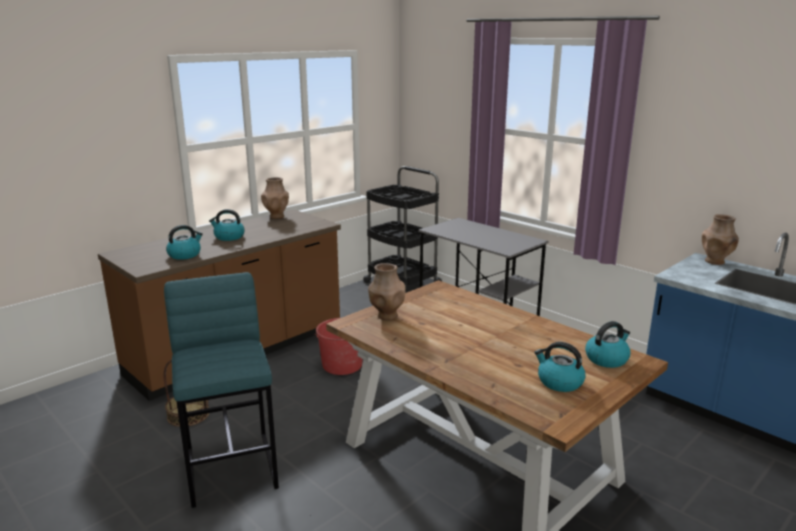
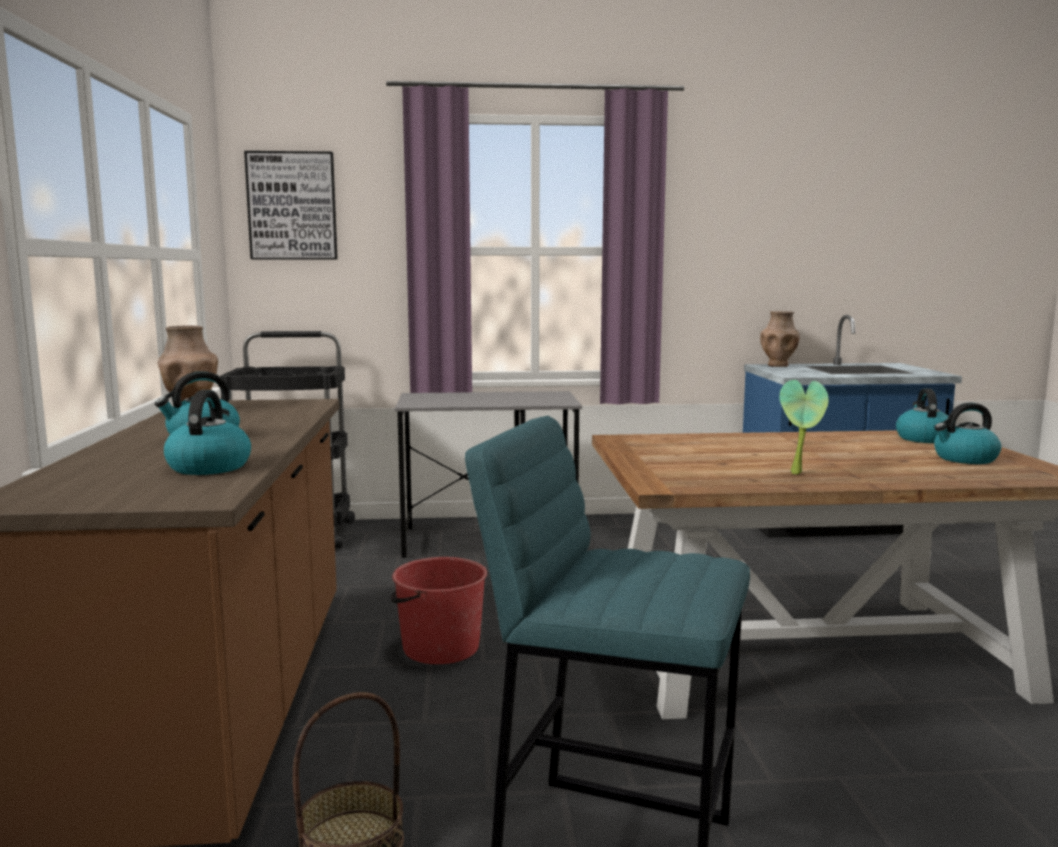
camera: 50 degrees left, 10 degrees down
(387, 316) = (671, 469): brown vase -> none
(426, 94) = (292, 206): none -> picture
(429, 345) = (799, 473): none -> potted plant

